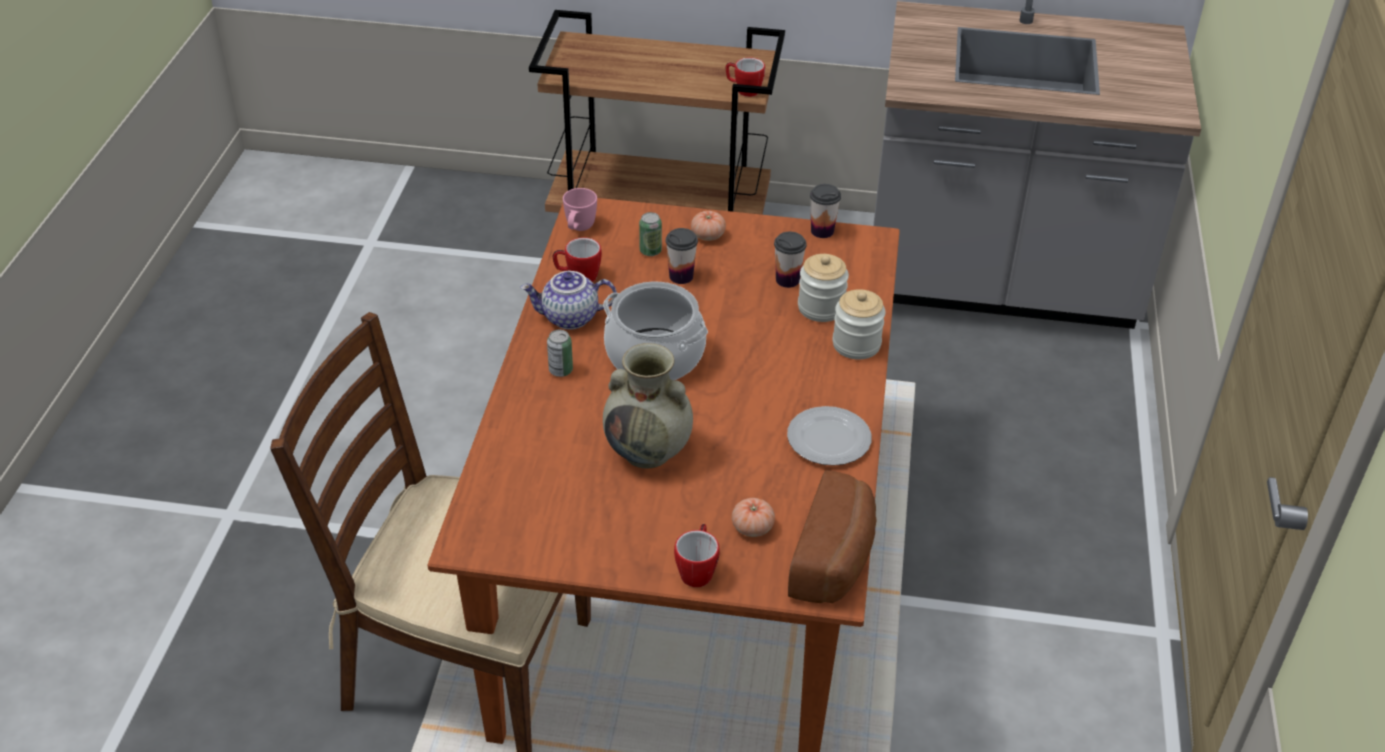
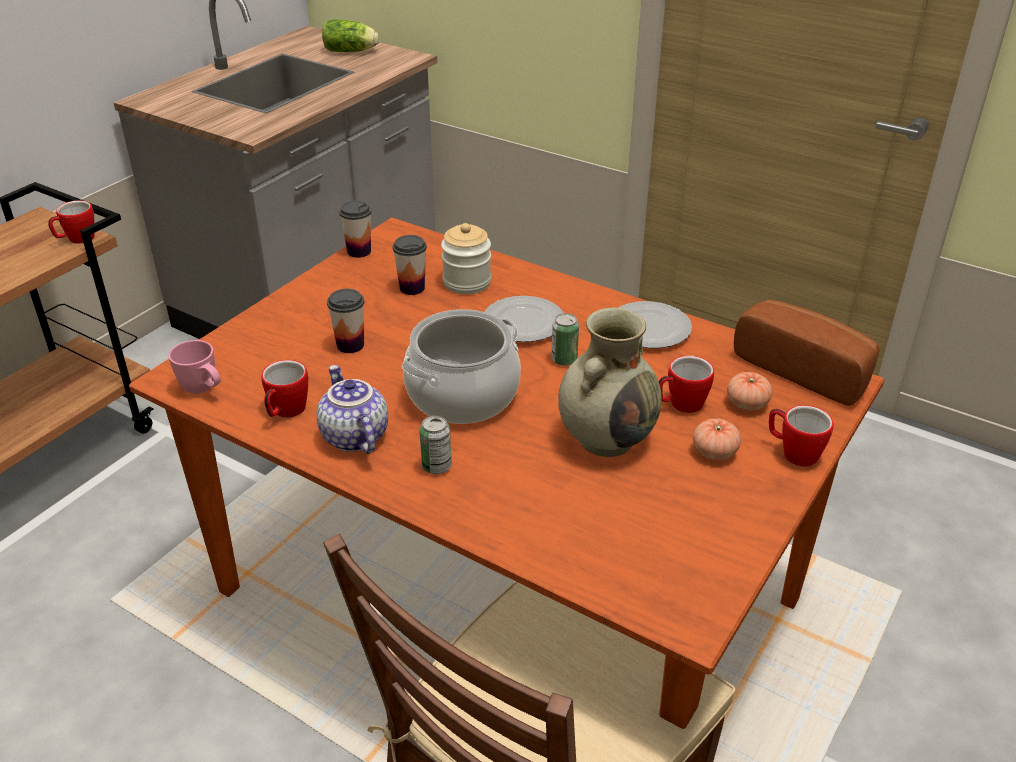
camera: 65 degrees left, 5 degrees down
(569, 318) = (353, 437): teapot -> teapot turned 135 degrees clockwise
(650, 251) = (291, 353): can -> can (564, 360)
(708, 235) = (302, 312): tomato -> tomato (714, 451)
(722, 485) = (680, 405): none -> mug
(781, 359) = (522, 323): none -> plate
(856, 344) = (531, 280): jar -> none
(1148, 75) = (352, 51): none -> lettuce

